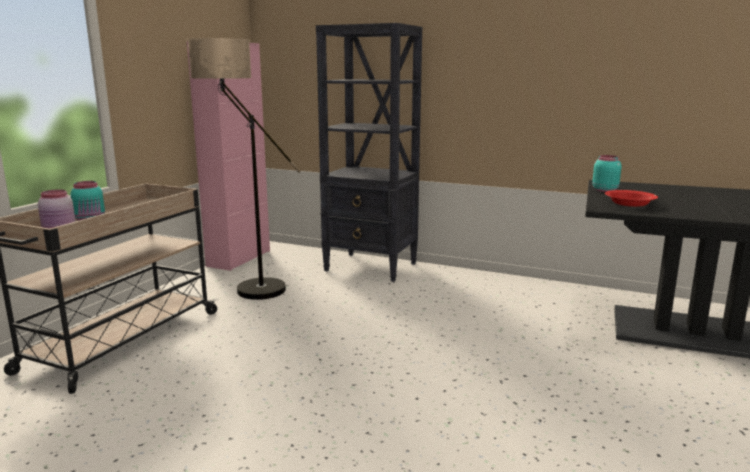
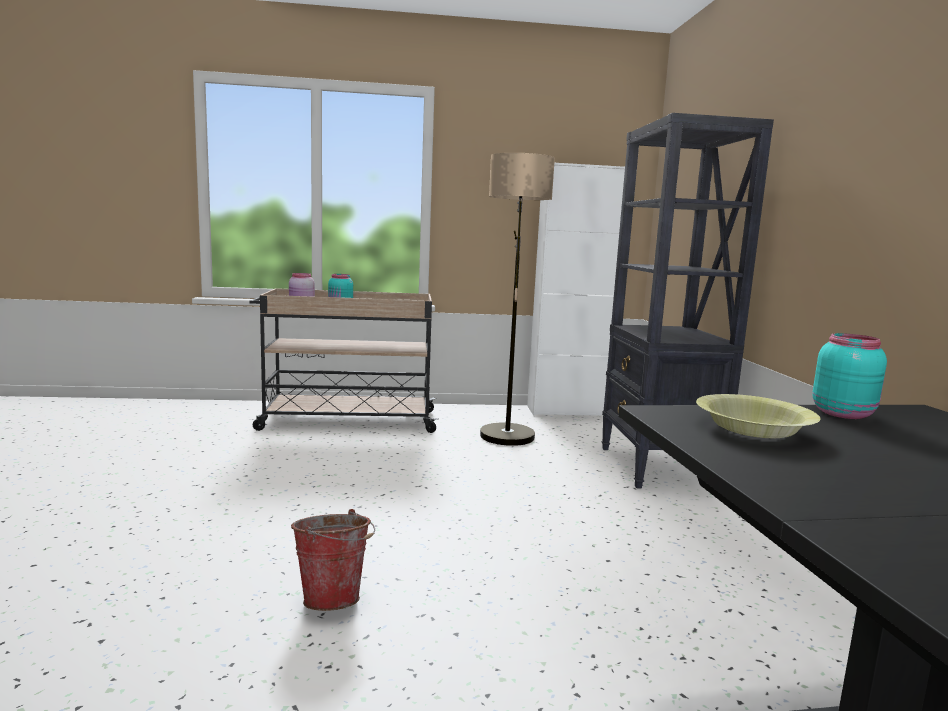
camera: 60 degrees right, 5 degrees down
(239, 258) = (567, 411): pink cabinet -> white cabinet
(464, 406) = (334, 597): none -> bucket
(630, 204) = (753, 429): red bowl -> yellow bowl

